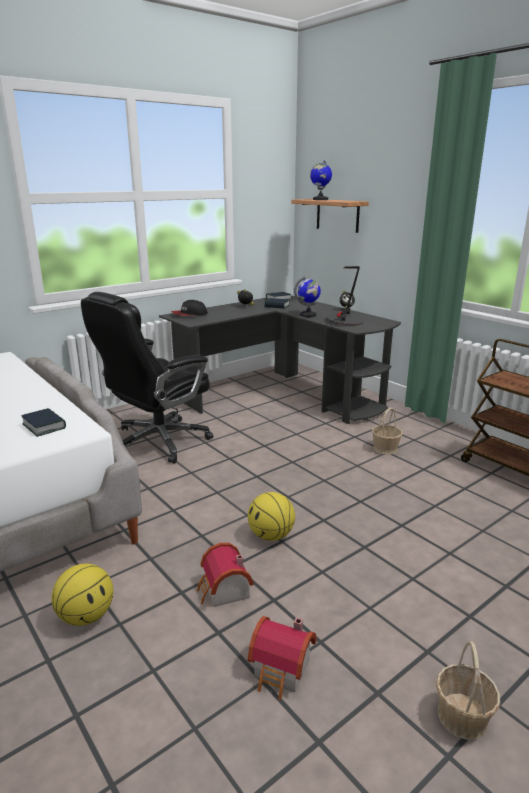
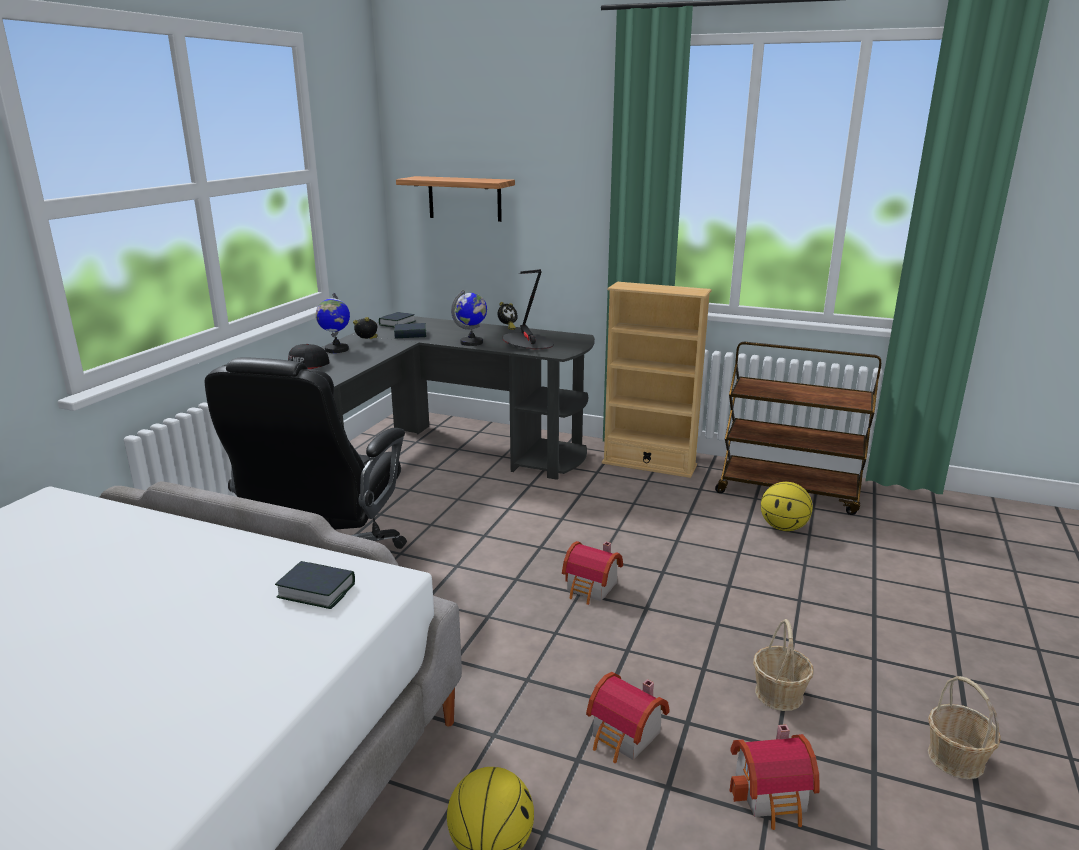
camera: 30 degrees left, 0 degrees up
(271, 536) = (609, 648): basketball -> basketball (783, 528)
(299, 496) = (592, 588): none -> toy house
(320, 199) = (441, 178): globe -> globe (336, 349)
(385, 448) = (628, 499): basket -> basket (779, 694)
(427, 429) = (649, 464): none -> beige bookcase

